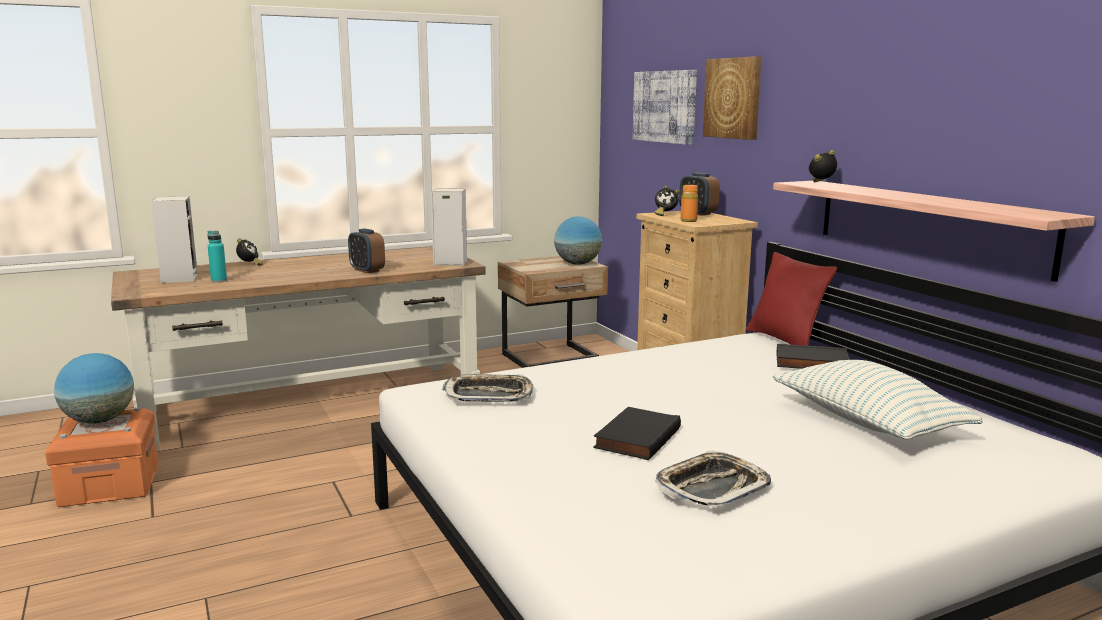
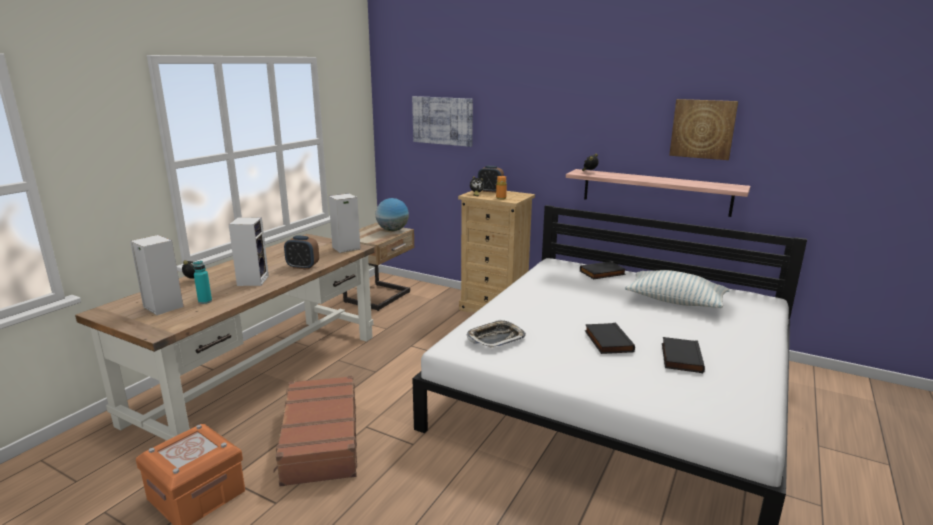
camera: 35 degrees left, 5 degrees up
(99, 421) = (182, 447): globe -> none
(272, 477) = (320, 440): none -> brown suitcase
(296, 273) = (252, 280): none -> speaker
(712, 487) = (680, 357): tray -> black book
(733, 98) = (507, 118): picture -> picture (702, 129)
(784, 340) = (568, 261): red pillow -> none

